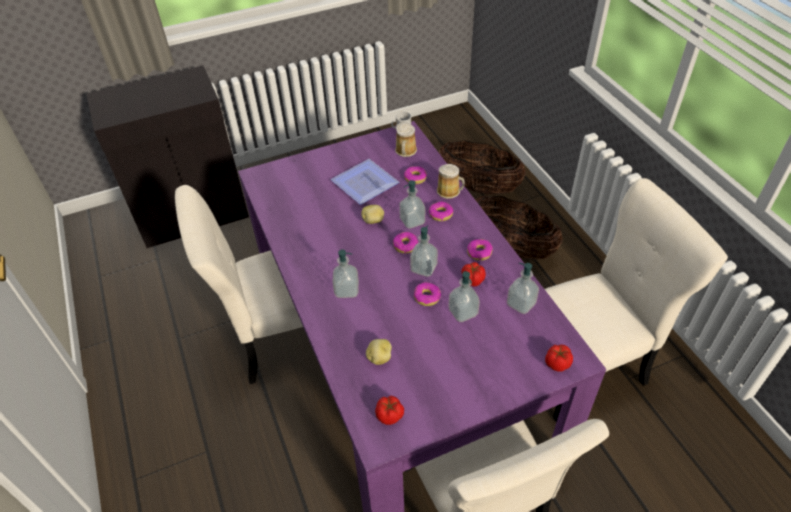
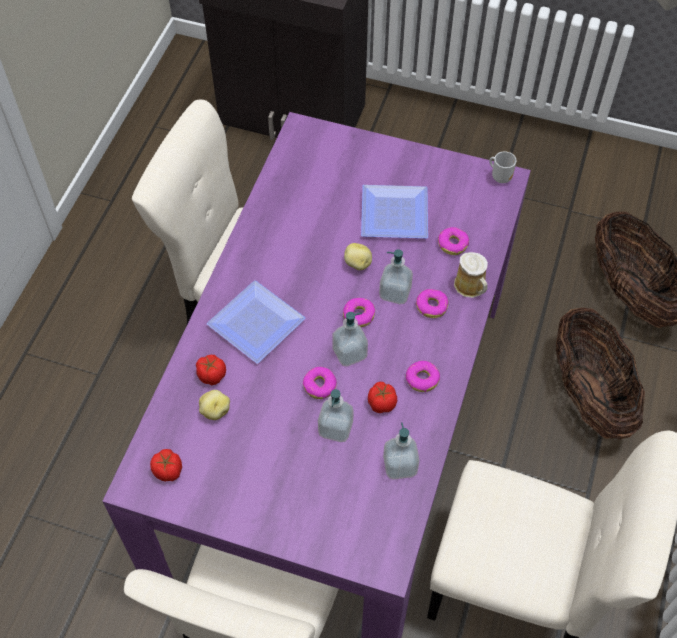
camera: 40 degrees right, 10 degrees up
(346, 290) = (256, 320): soap dispenser -> plate
(405, 151) = (478, 204): mug -> none
(556, 363) = (363, 551): tomato -> tomato (211, 375)

